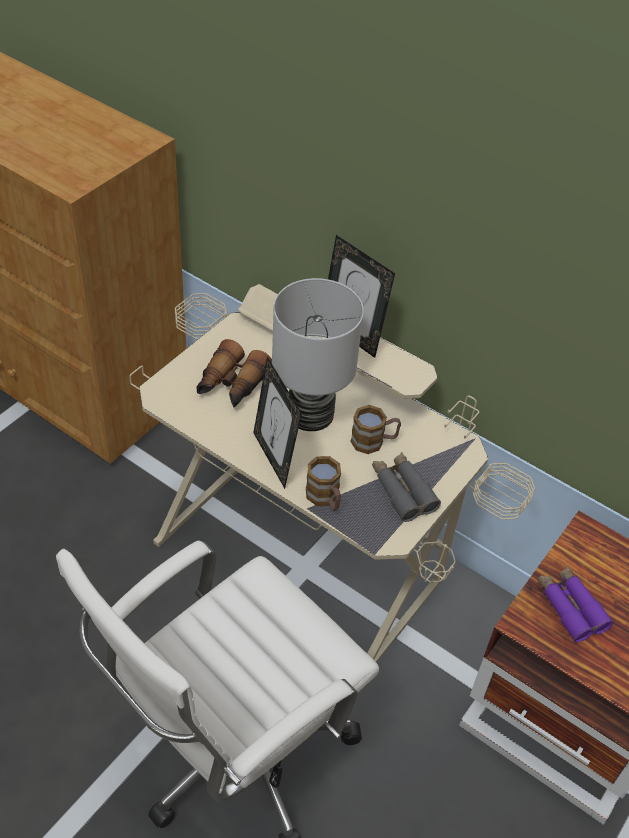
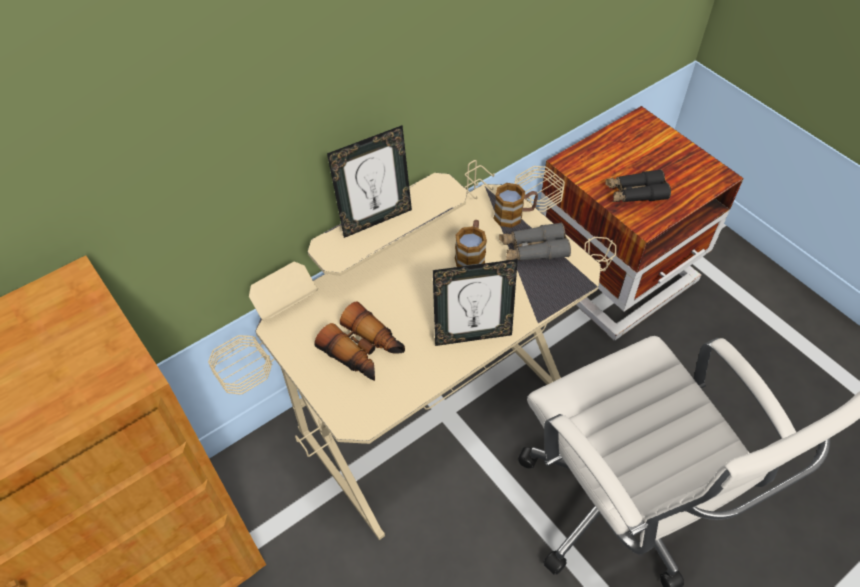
camera: 70 degrees left, 5 degrees up
(310, 414) = (424, 295): grey table lamp -> none
(325, 498) = (530, 306): mug -> mug (514, 215)
(570, 607) = (635, 193): purple binoculars -> black binoculars

